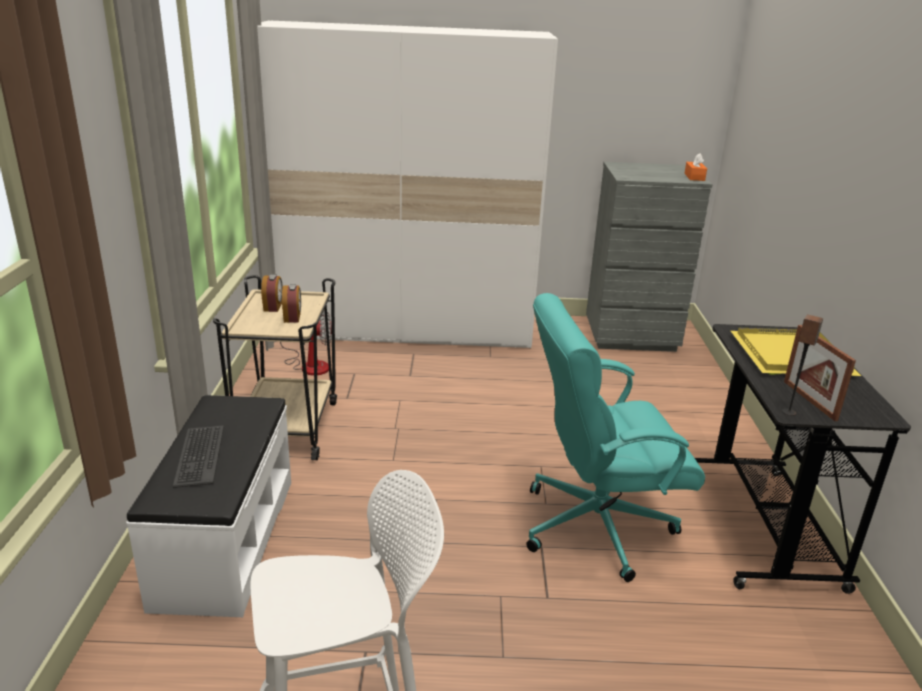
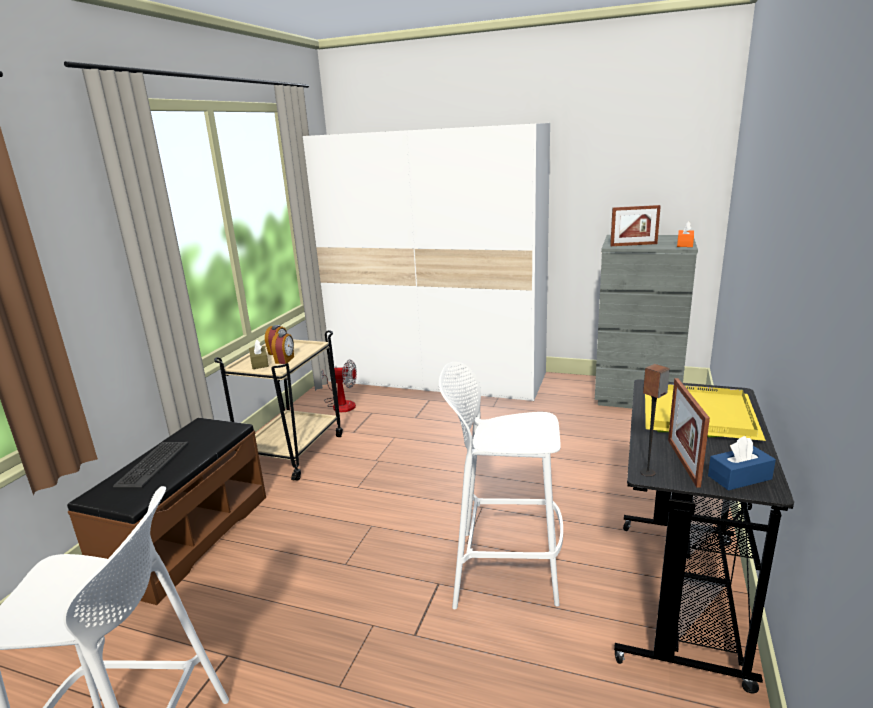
camera: 20 degrees right, 5 degrees down
(224, 540) = (187, 538): white bench -> brown bench
(262, 322) = (259, 363): none -> brown tissue box
(597, 525) = (503, 571): turquoise office chair -> white stool
(645, 176) = (633, 245): none -> picture frame
(860, 409) = (739, 477): none -> blue tissue box

